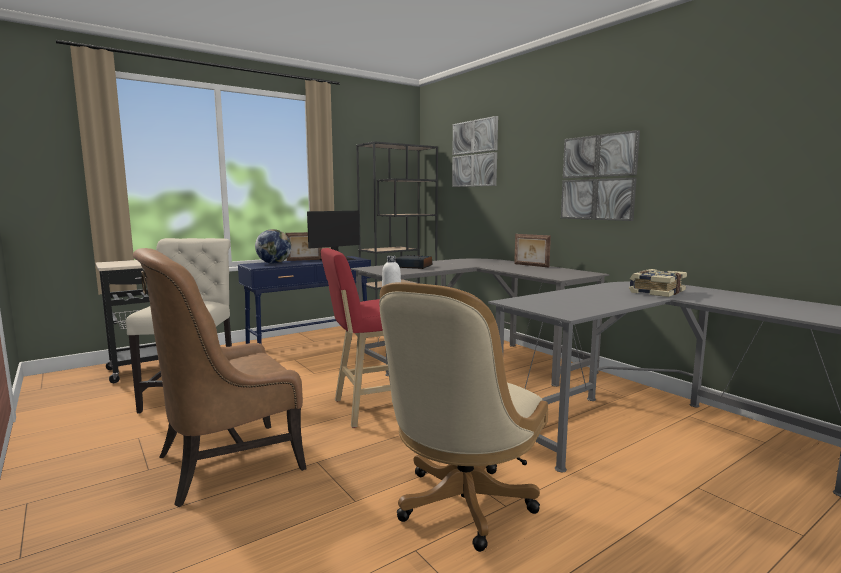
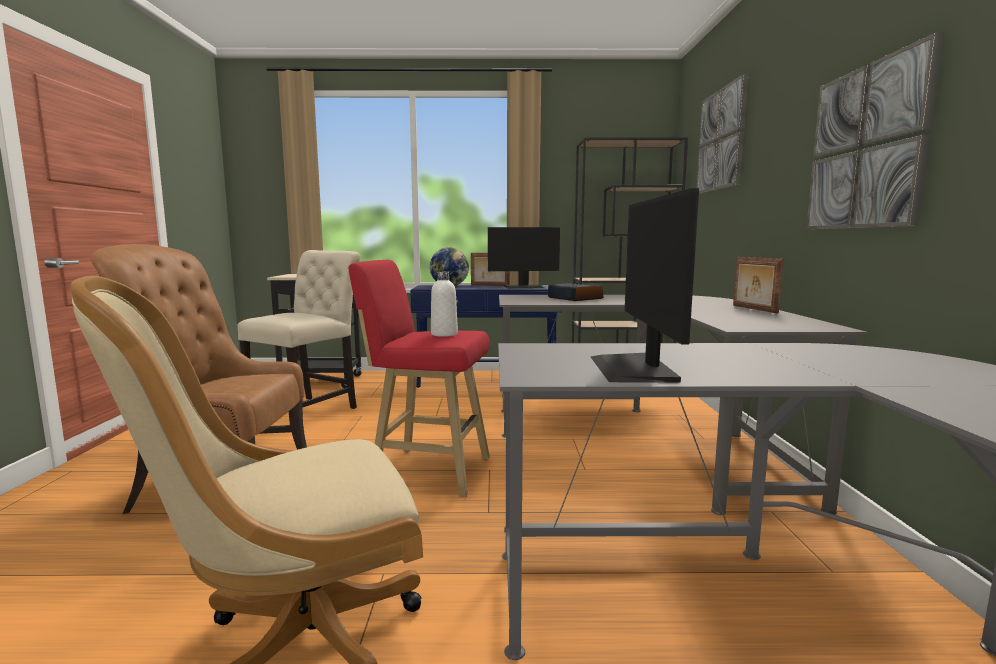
camera: 35 degrees right, 0 degrees up
(589, 304) = (634, 368): none -> monitor
(656, 292) = (862, 369): book -> none

